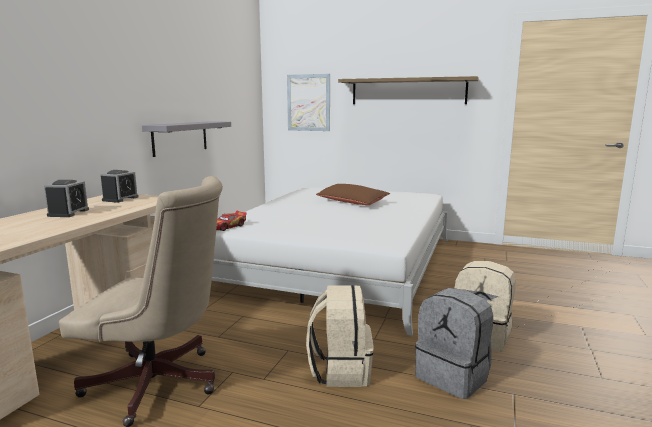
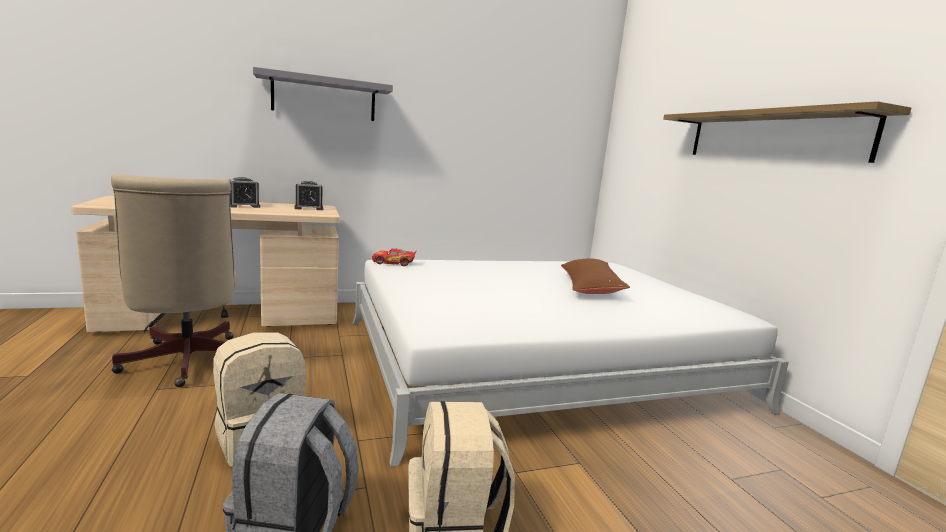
camera: 50 degrees right, 0 degrees up
(180, 138) = (439, 170): grey shelf -> grey shelf (324, 98)
(308, 102) = (646, 150): picture -> none

